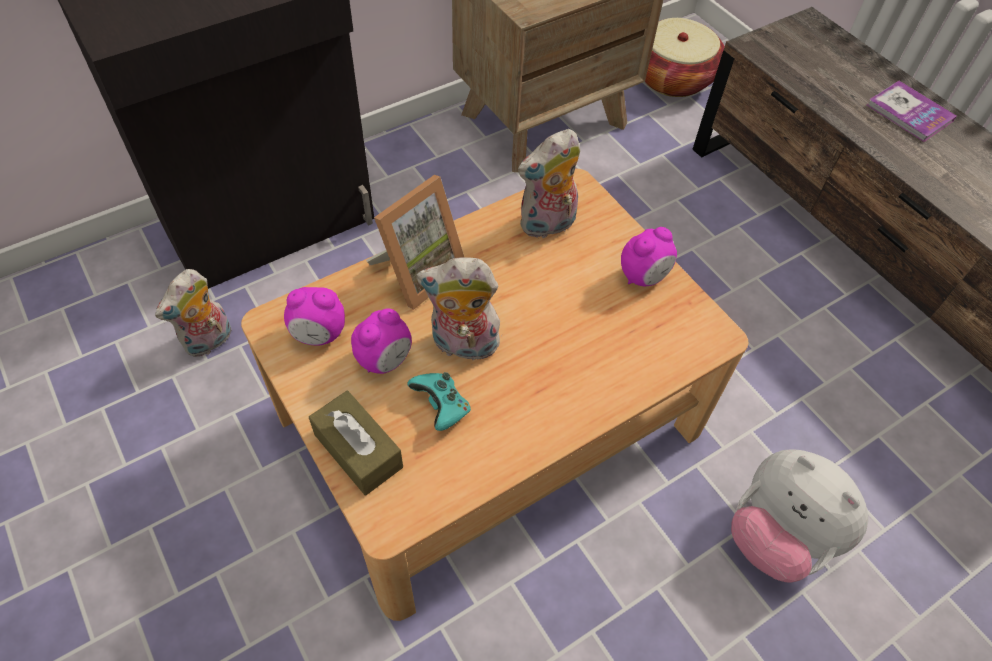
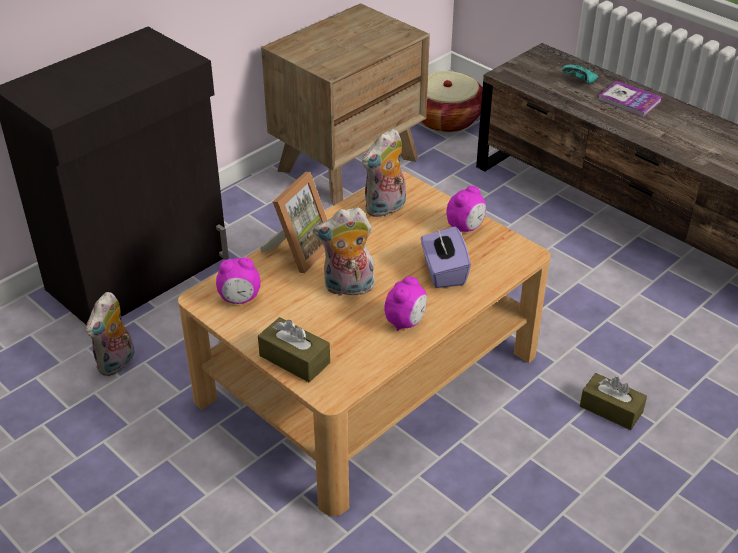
camera: 10 degrees left, 15 degrees down
(385, 360) = (294, 306): alarm clock -> alarm clock (406, 322)
(441, 407) = (345, 325): turquoise game controller -> turquoise game controller (580, 82)
(596, 344) = (443, 272): none -> purple tissue box
(777, 536) = (611, 409): plush toy -> brown tissue box

